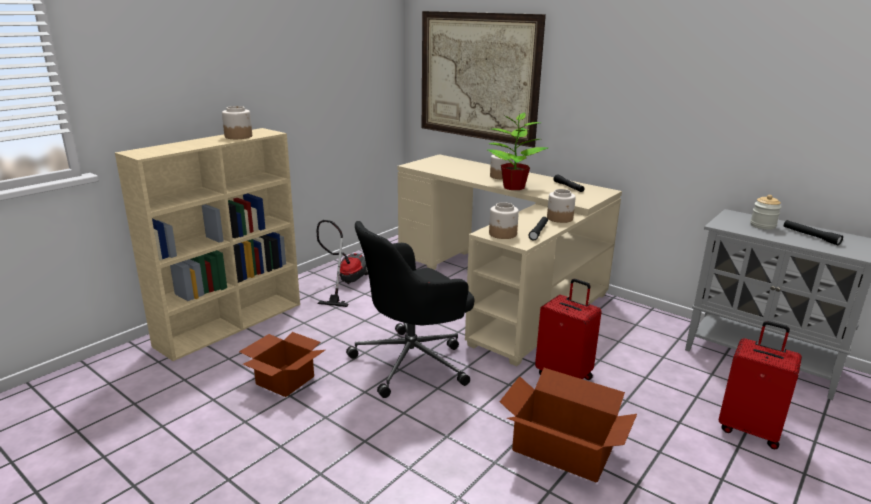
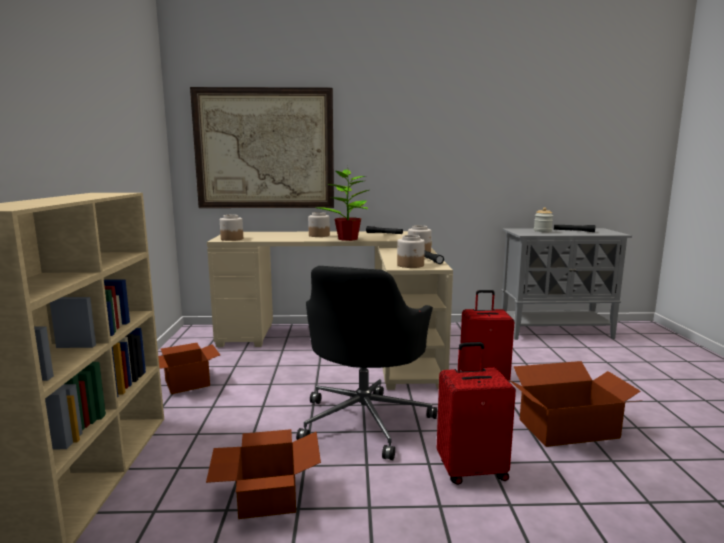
camera: 40 degrees left, 10 degrees down
(238, 136) = (89, 195): jar -> jar (232, 239)
(345, 283) = (188, 382): vacuum cleaner -> cardboard box
(749, 429) = (617, 368): red suitcase -> red suitcase (471, 470)

